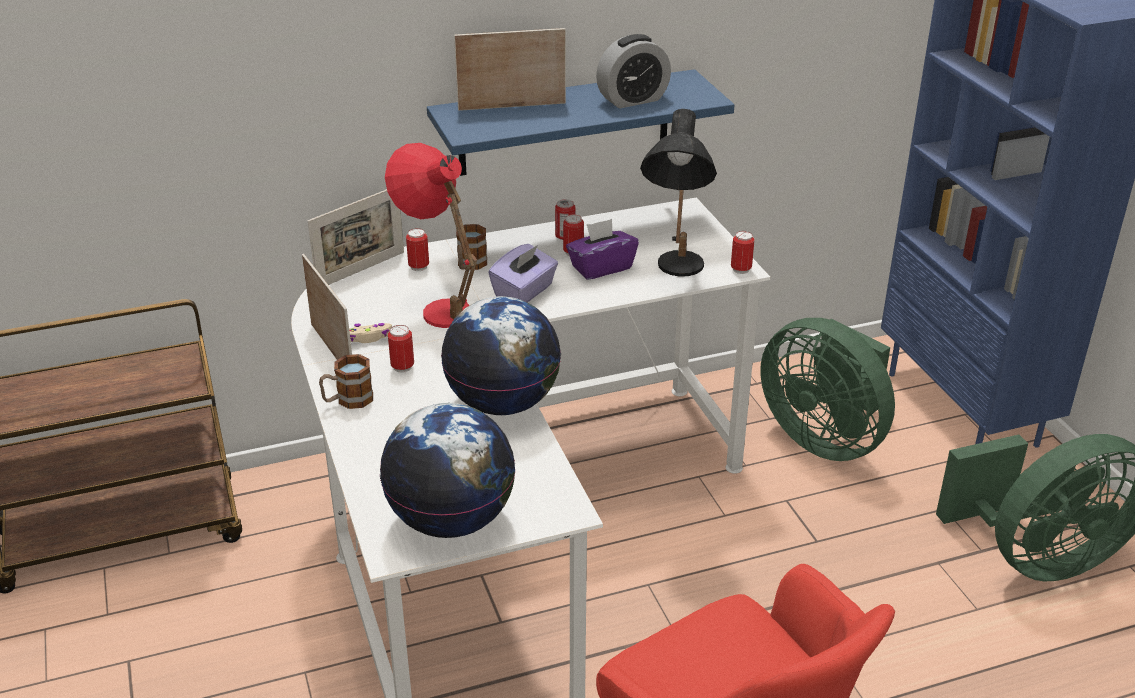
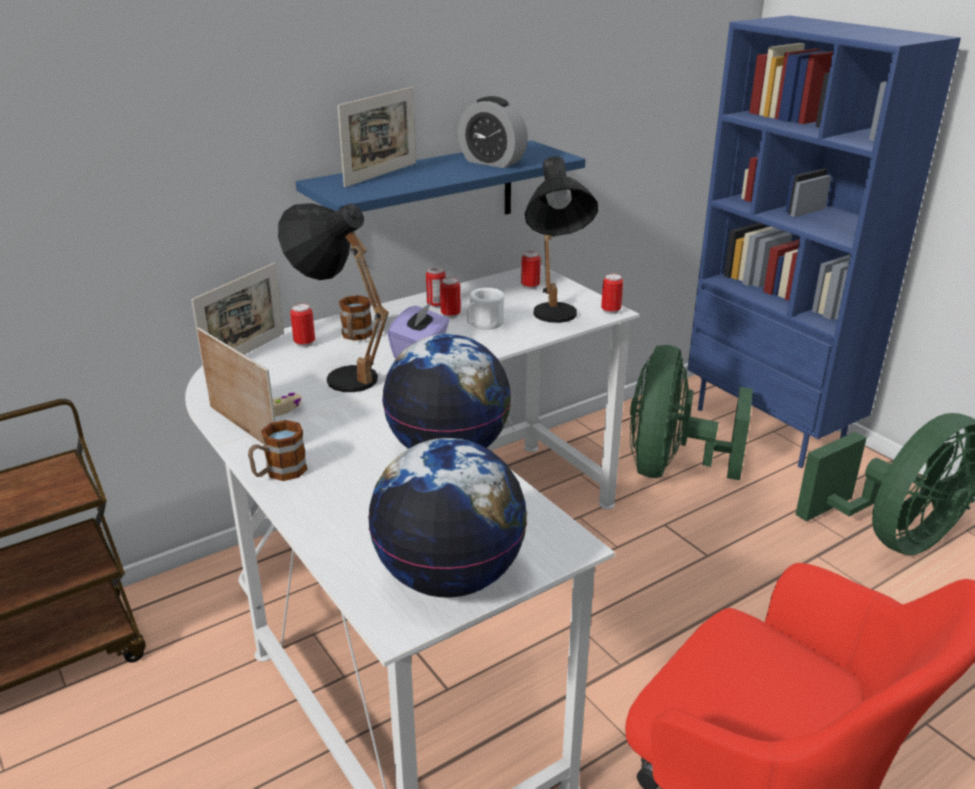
camera: 15 degrees left, 5 degrees down
(402, 367) = (326, 433): can -> can (530, 286)
(439, 305) = (340, 373): red table lamp -> black table lamp
(512, 106) = (381, 174): picture frame -> picture frame turned 150 degrees clockwise
(601, 267) = (483, 324): purple tissue box -> white mug
(632, 100) = (492, 162): alarm clock -> alarm clock turned 75 degrees clockwise
(824, 438) = (671, 467): green fan -> green fan turned 75 degrees clockwise

